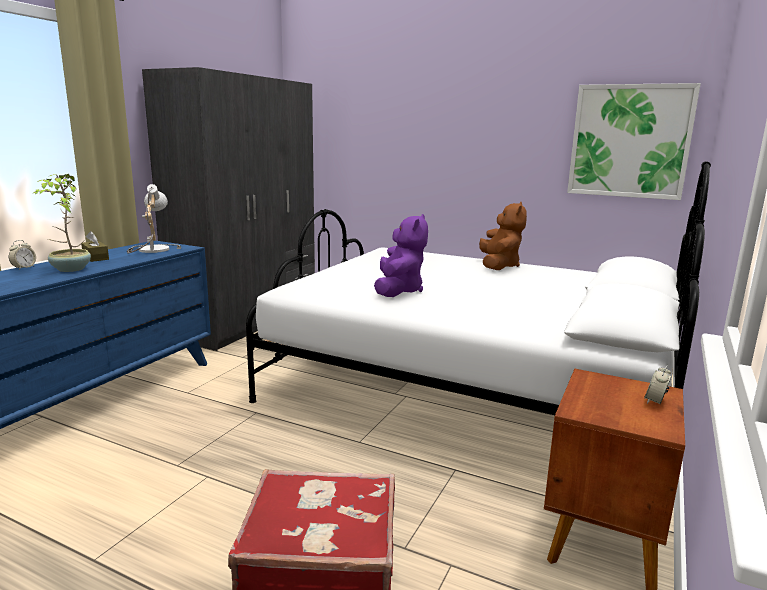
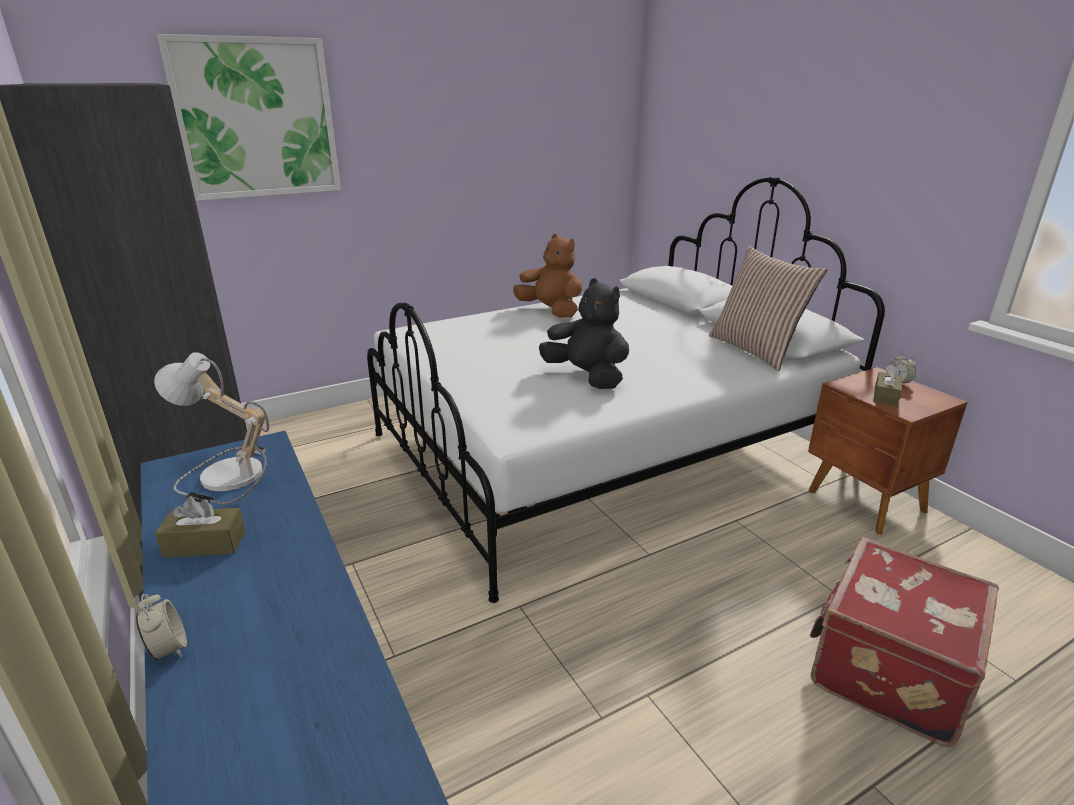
camera: 55 degrees left, 10 degrees up
(70, 269) = (274, 585): potted plant -> none
(398, 291) = (587, 377): purple plush toy -> black plush toy
(565, 325) = (755, 350): none -> pillow
(600, 398) = (885, 396): none -> brown tissue box
(629, 141) = (579, 147): picture -> picture (257, 119)

